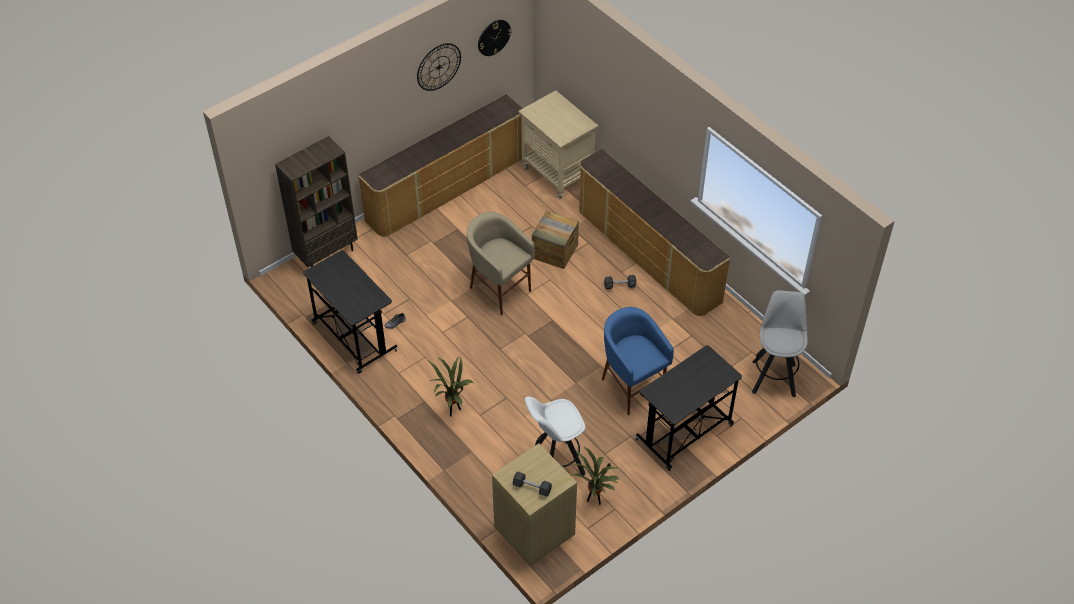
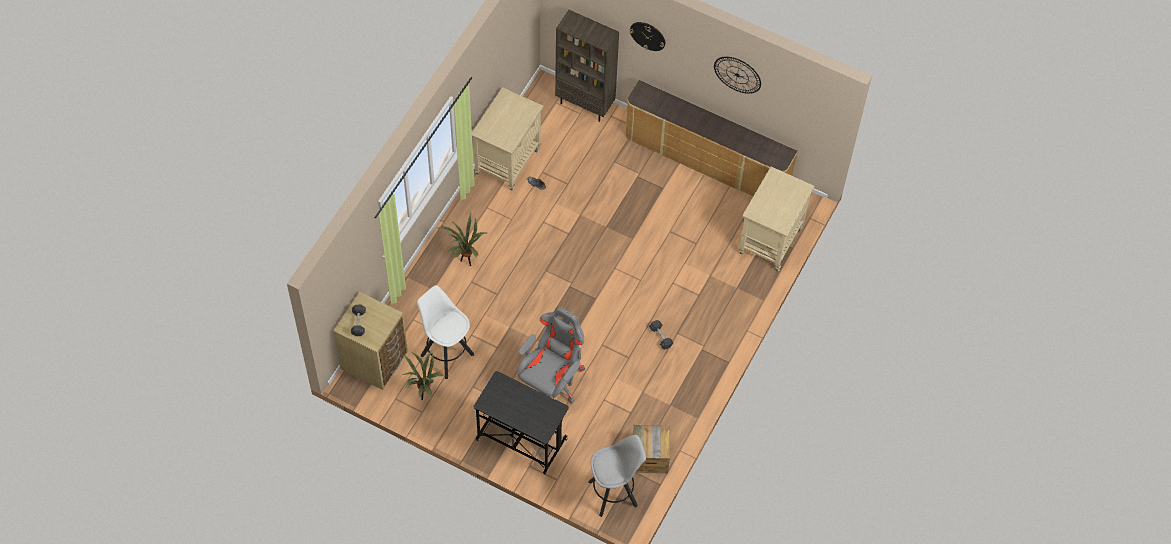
camera: 65 degrees right, 10 degrees up
(354, 337) = (508, 161): black desk -> beige cart
(493, 37) = (798, 101): wall clock -> wall clock (648, 36)
(499, 290) = (609, 246): beige stool -> none
(555, 251) = (675, 272): crate -> crate (649, 456)
(631, 387) = (551, 383): blue stool -> grey office chair
(647, 255) = (708, 347): brown cabinet -> none

